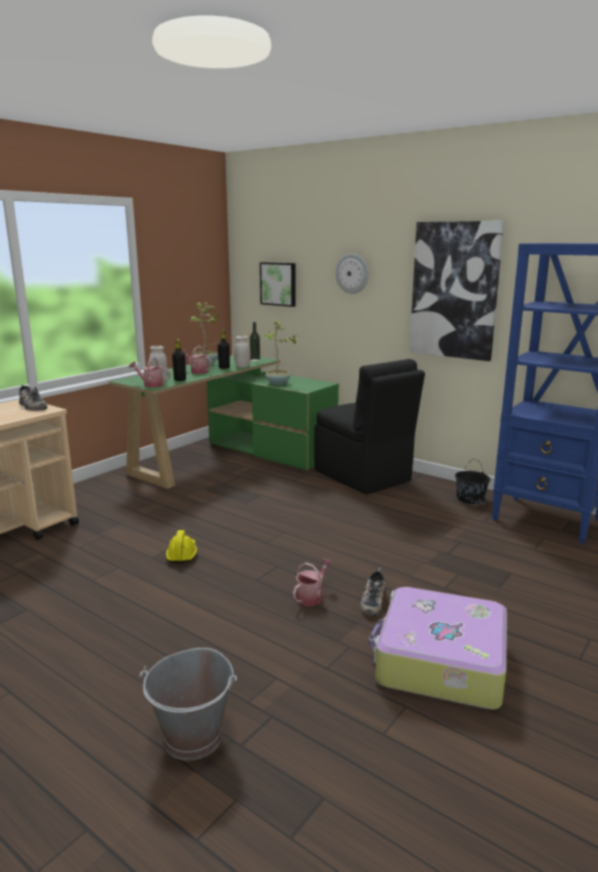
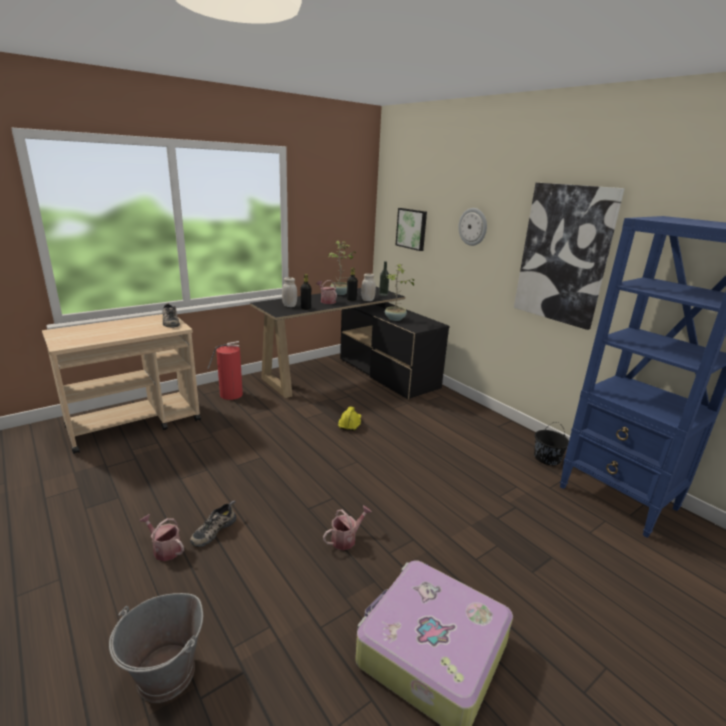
camera: 15 degrees right, 5 degrees up
(97, 495) = (230, 394): none -> fire extinguisher
(151, 385) = (279, 311): watering can -> watering can (164, 549)
(182, 554) = (262, 467): yellow hard hat -> yellow hard hat (350, 424)
(231, 458) = (351, 376): green desk -> black desk
(363, 477) = (455, 415): black chair -> none
(372, 600) = (399, 557): shoe -> shoe (213, 530)

